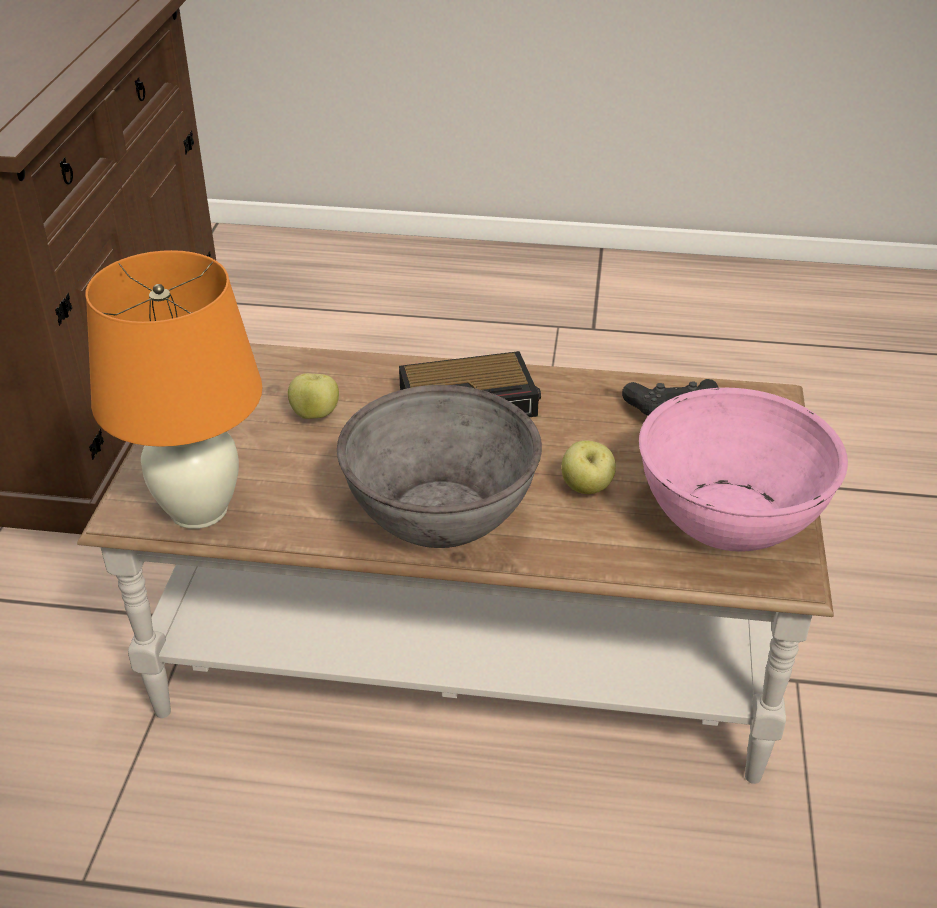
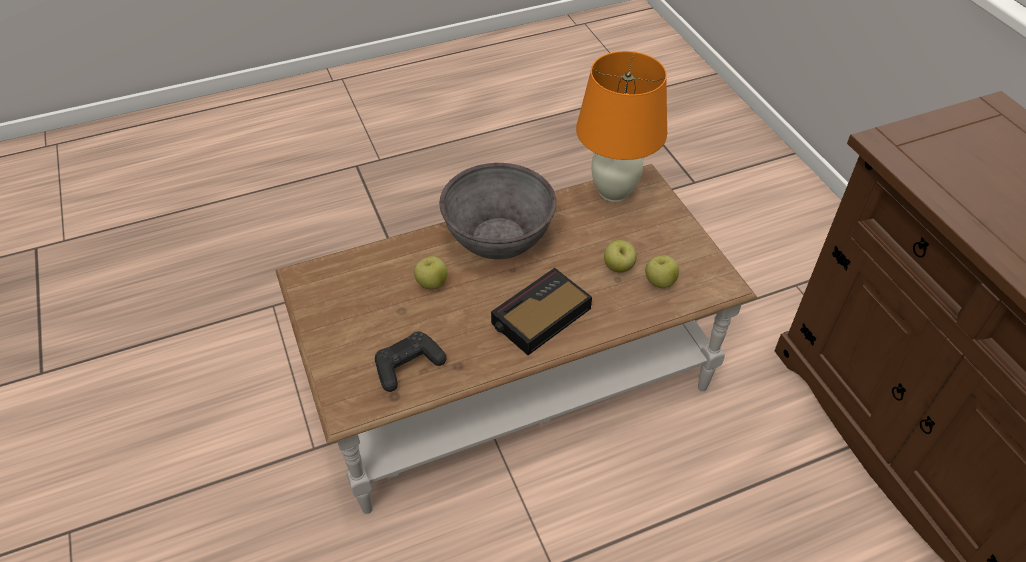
camera: 150 degrees right, 10 degrees up
(285, 382) = (659, 282): none -> apple
(729, 516) = (344, 298): pink bowl -> none

